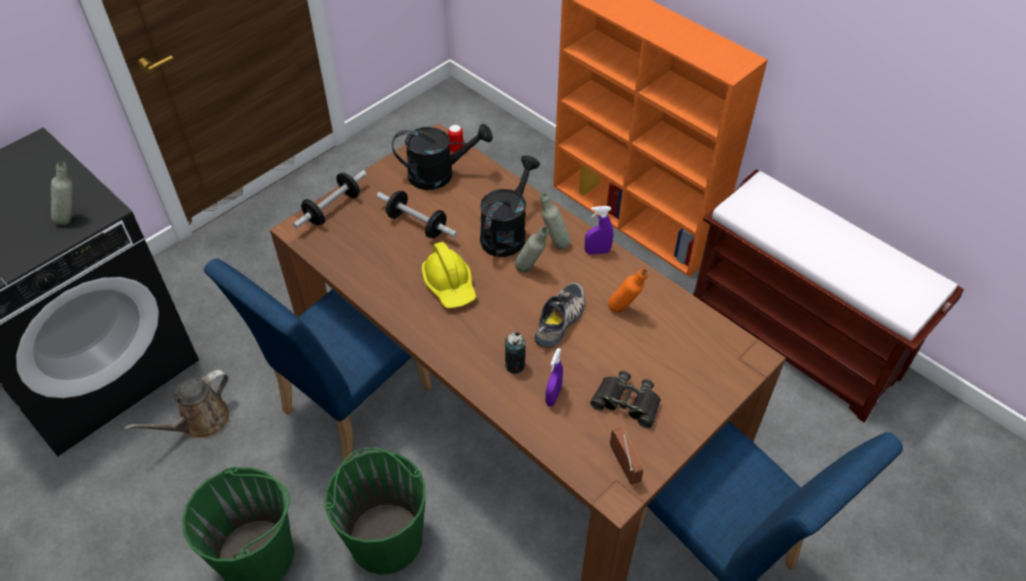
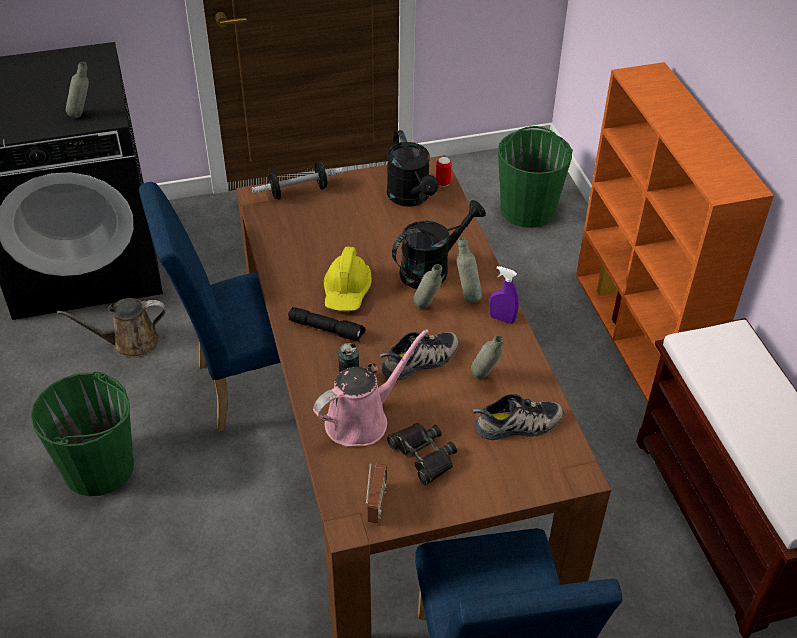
camera: 30 degrees right, 5 degrees down
(386, 538) = (206, 506): green bucket -> green bucket (528, 209)
(417, 224) = (358, 231): dumbbell -> none
(439, 174) = (411, 198): black watering can -> black watering can turned 45 degrees clockwise
(460, 328) = (327, 329): none -> black flashlight
(553, 396) = (362, 419): purple spray bottle -> pink watering can
(624, 311) = (485, 379): orange bottle -> grey bottle
(679, 339) = (517, 426): none -> shoe

